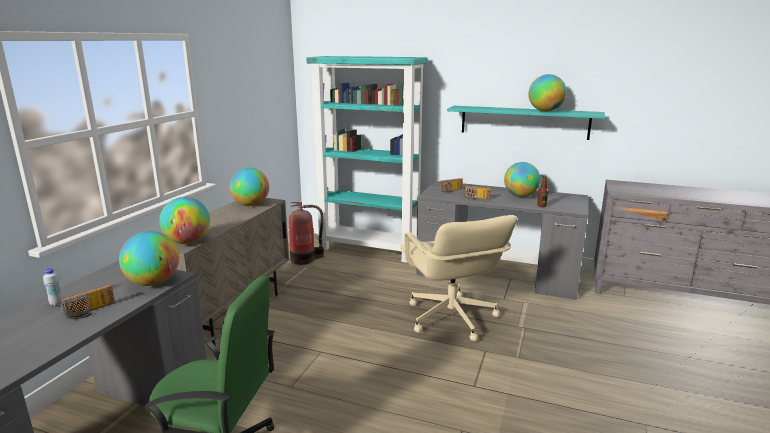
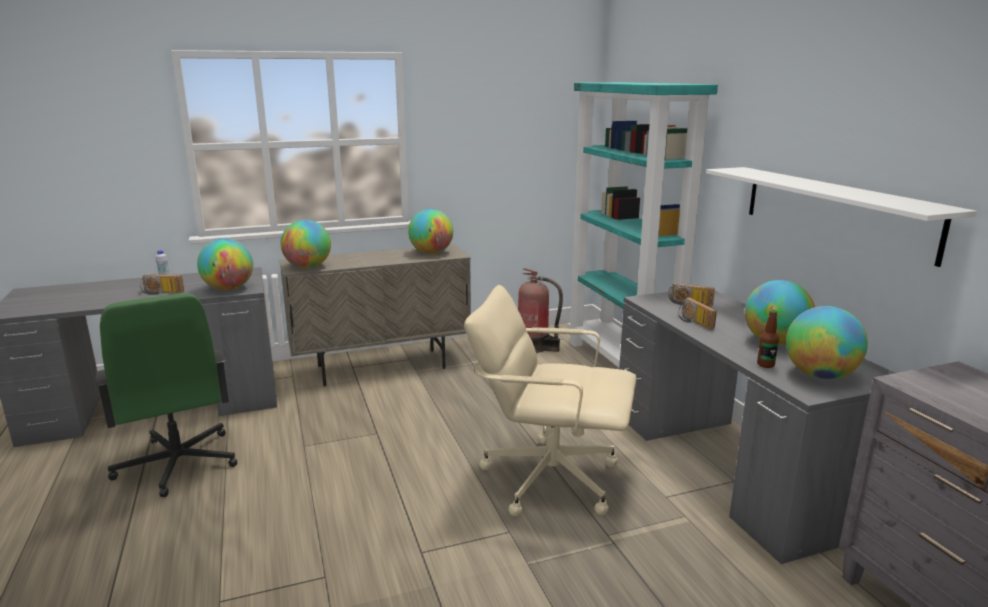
camera: 50 degrees right, 0 degrees up
(451, 318) = (549, 478): beige office chair -> beige office chair turned 75 degrees clockwise
(524, 122) = (834, 210): turquoise shelf -> white shelf
(545, 111) = (846, 192): globe -> globe (820, 375)

